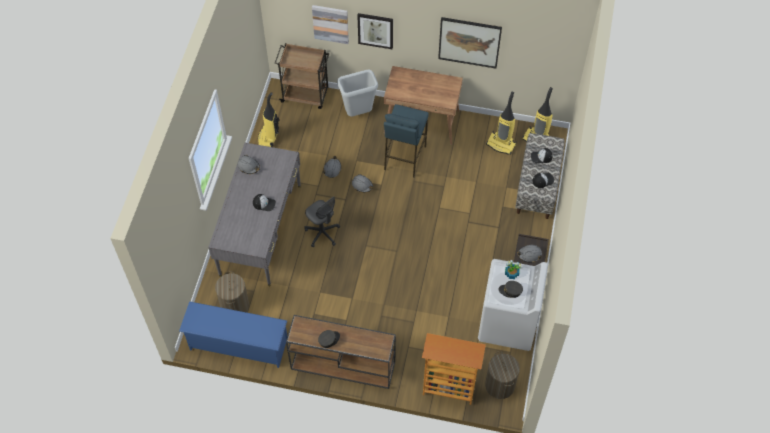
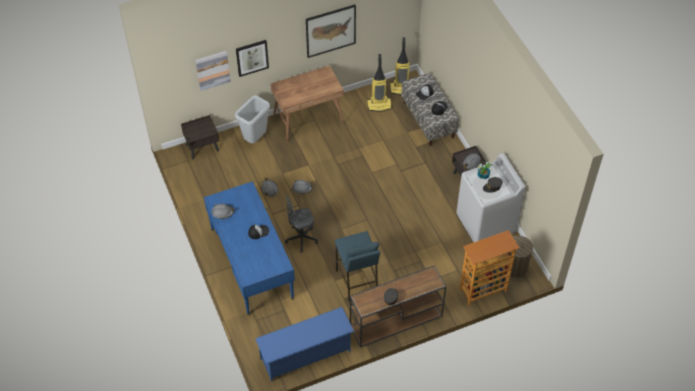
camera: 35 degrees left, 5 degrees down
(235, 305) = (279, 329): laundry basket -> none
(260, 230) = (251, 263): grey desk -> blue desk
(268, 138) = (200, 194): vacuum cleaner -> none
(305, 95) = (203, 147): brown cart -> brown nightstand
(322, 233) = (301, 238): grey office chair -> grey office chair turned 150 degrees clockwise
(404, 158) = (317, 152): blue stool -> blue stool (357, 282)

